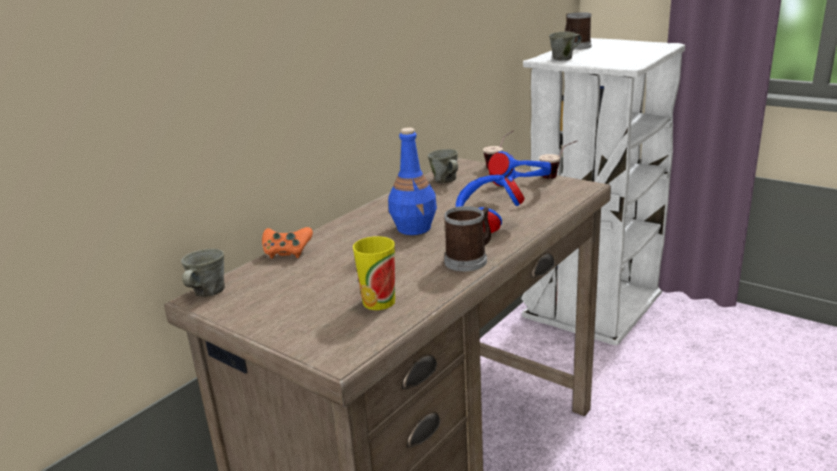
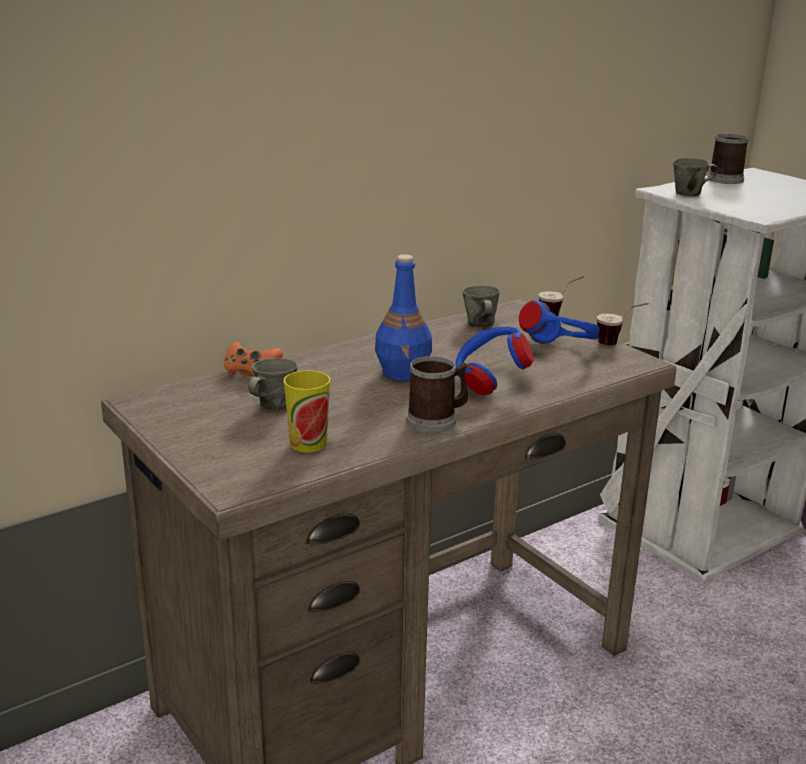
camera: 15 degrees right, 0 degrees up
(207, 292) = (147, 397): grey mug -> grey mug (273, 405)

